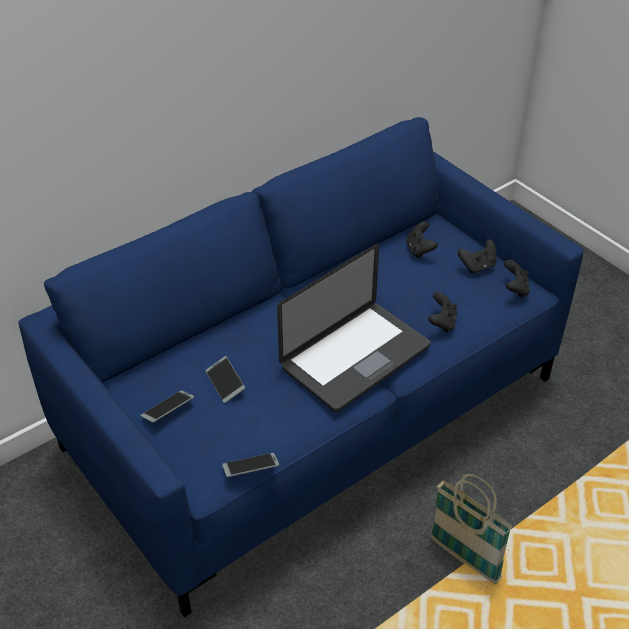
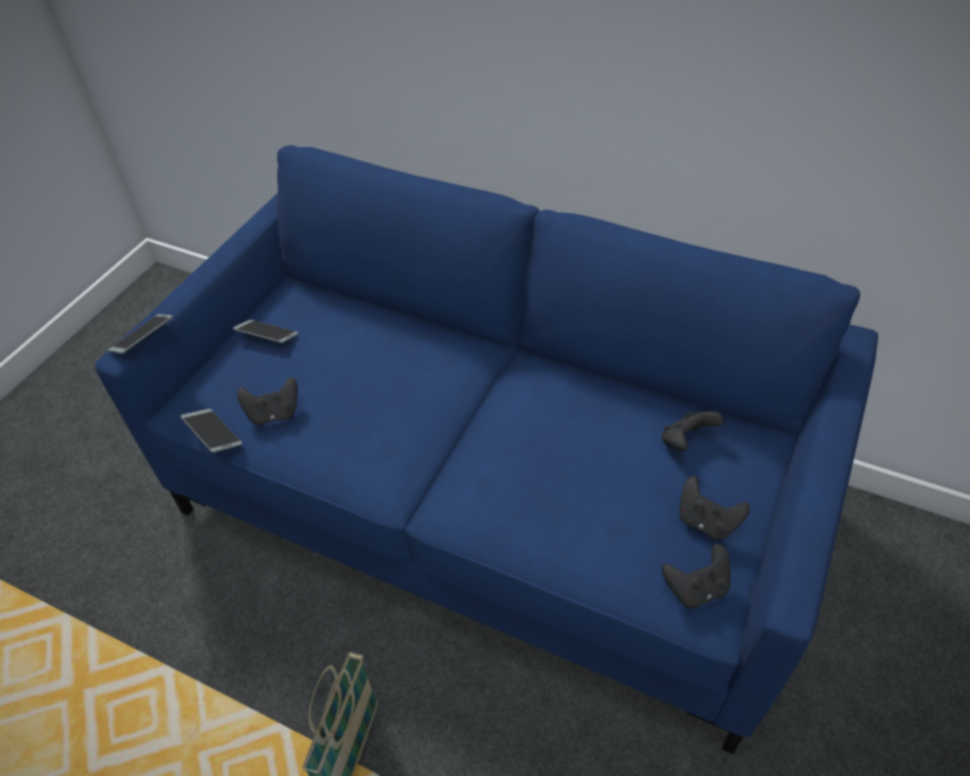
camera: 65 degrees right, 5 degrees up
(225, 383) = (327, 361): phone -> phone (143, 338)
(355, 357) = (431, 455): laptop -> none
(442, 323) = (556, 522): black game controller -> black game controller (274, 414)

